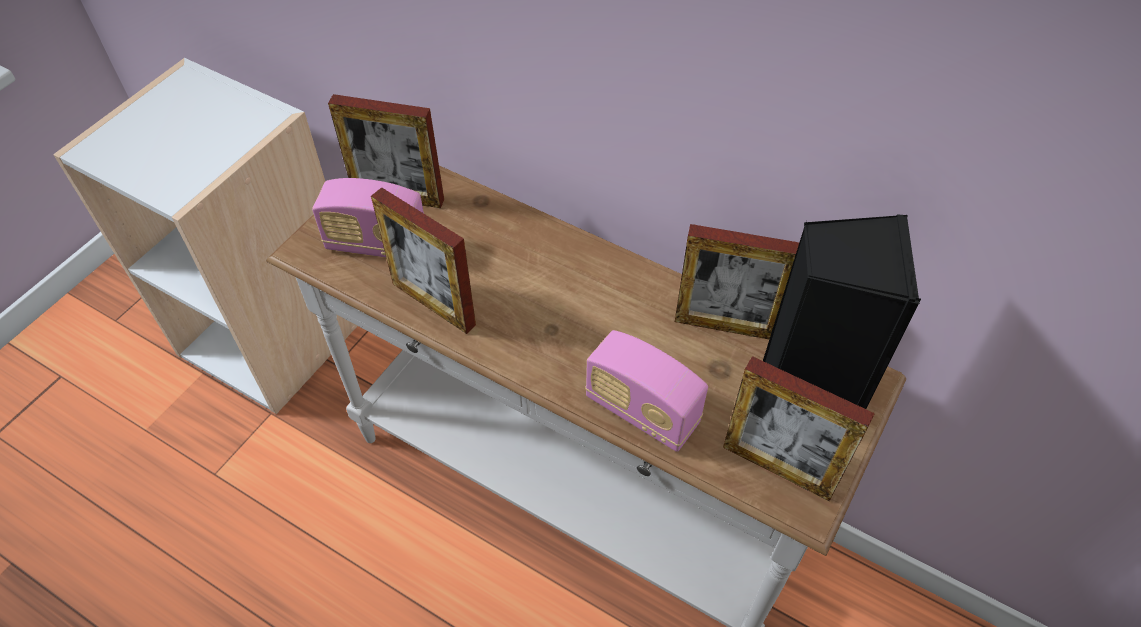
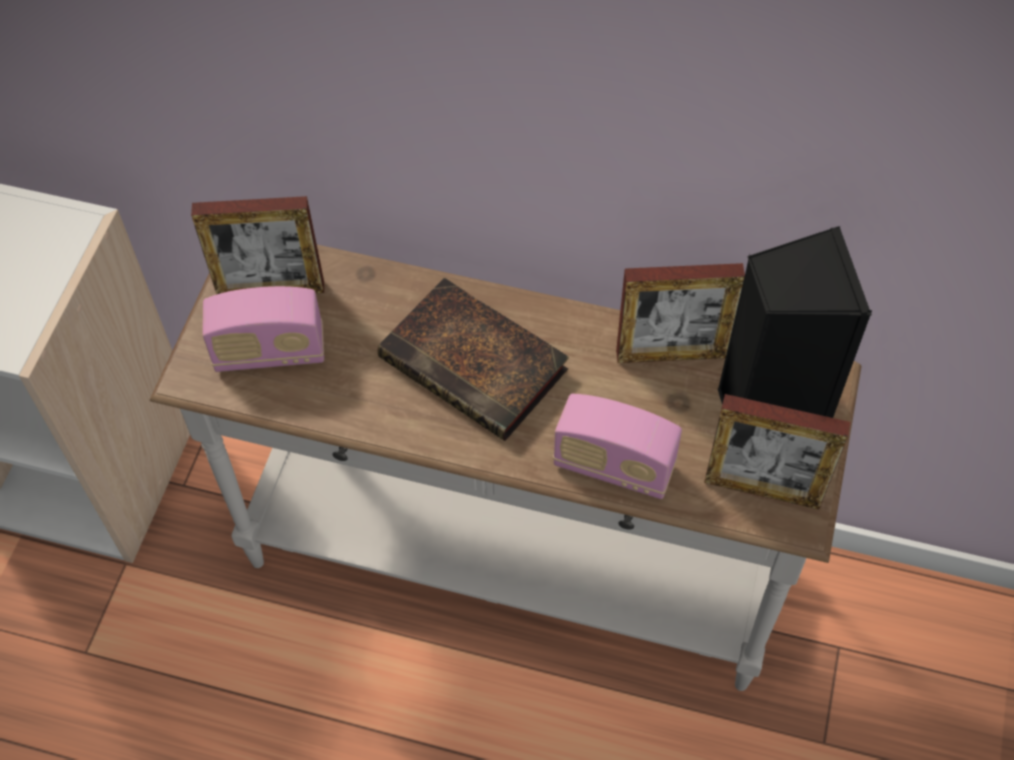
camera: 15 degrees left, 5 degrees up
(433, 304) = (358, 405): picture frame -> none
(549, 296) = (478, 366): none -> book

